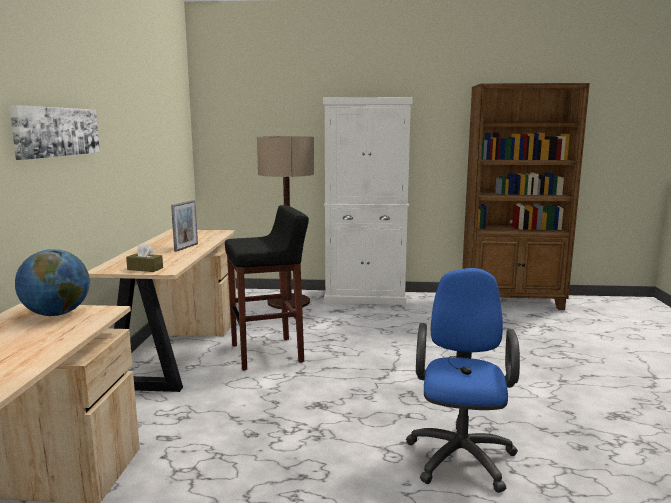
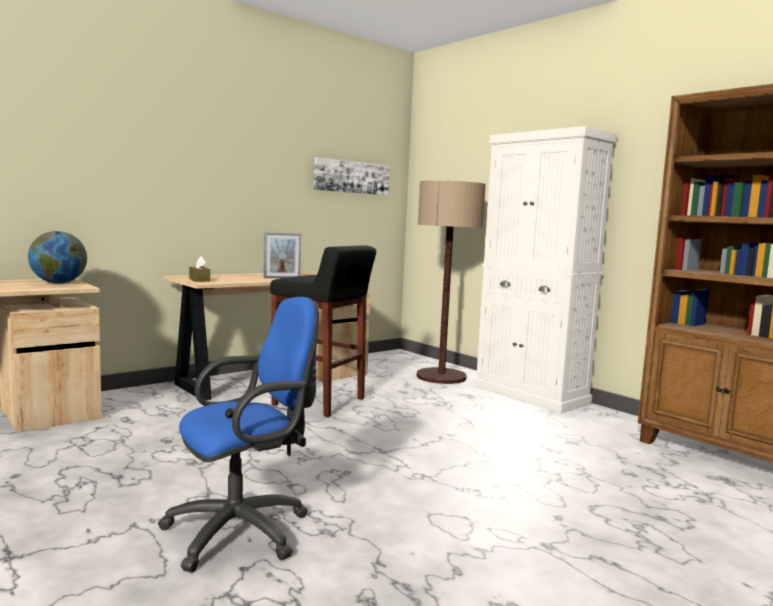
camera: 45 degrees right, 5 degrees down
(57, 131) = (155, 155): picture -> picture (351, 177)

